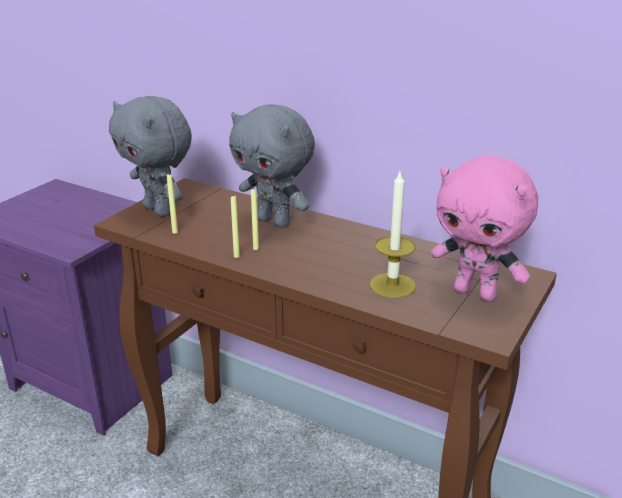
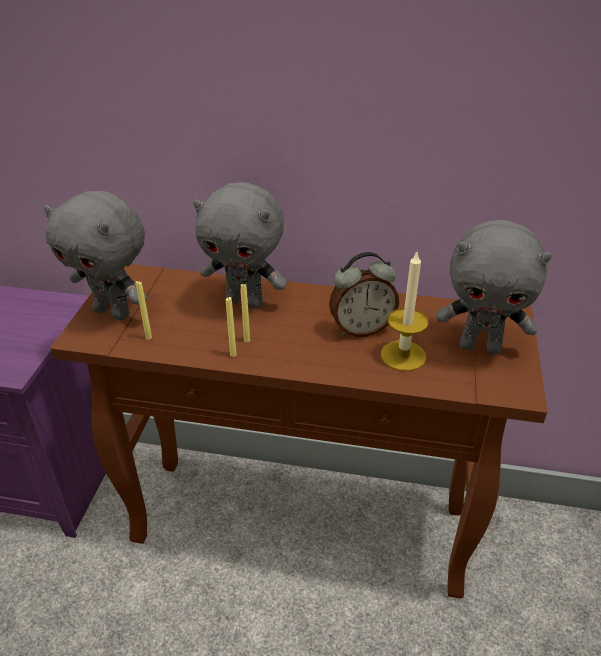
camera: 20 degrees left, 10 degrees up
(366, 259) = (361, 329): none -> alarm clock
(476, 293) = (480, 347): pink plush toy -> grey plush toy

